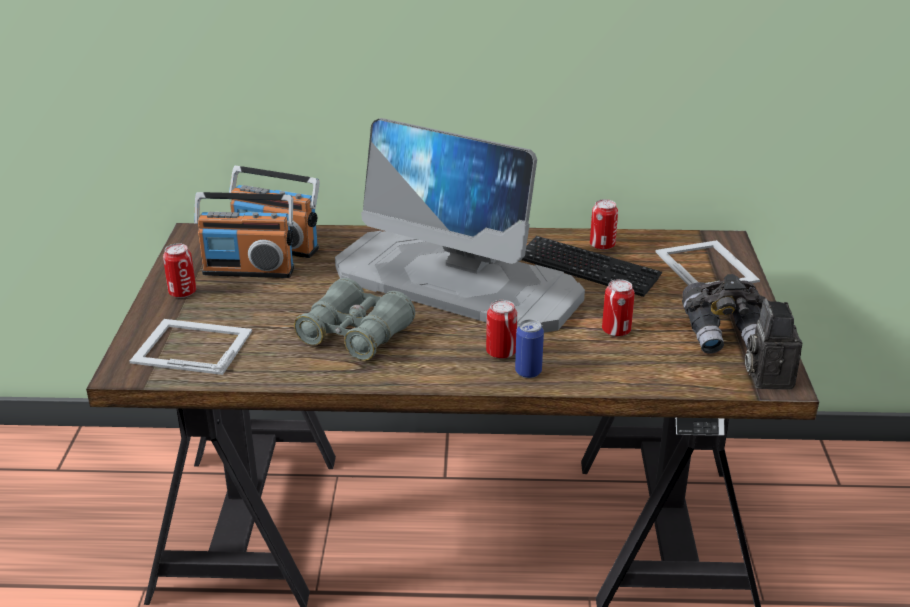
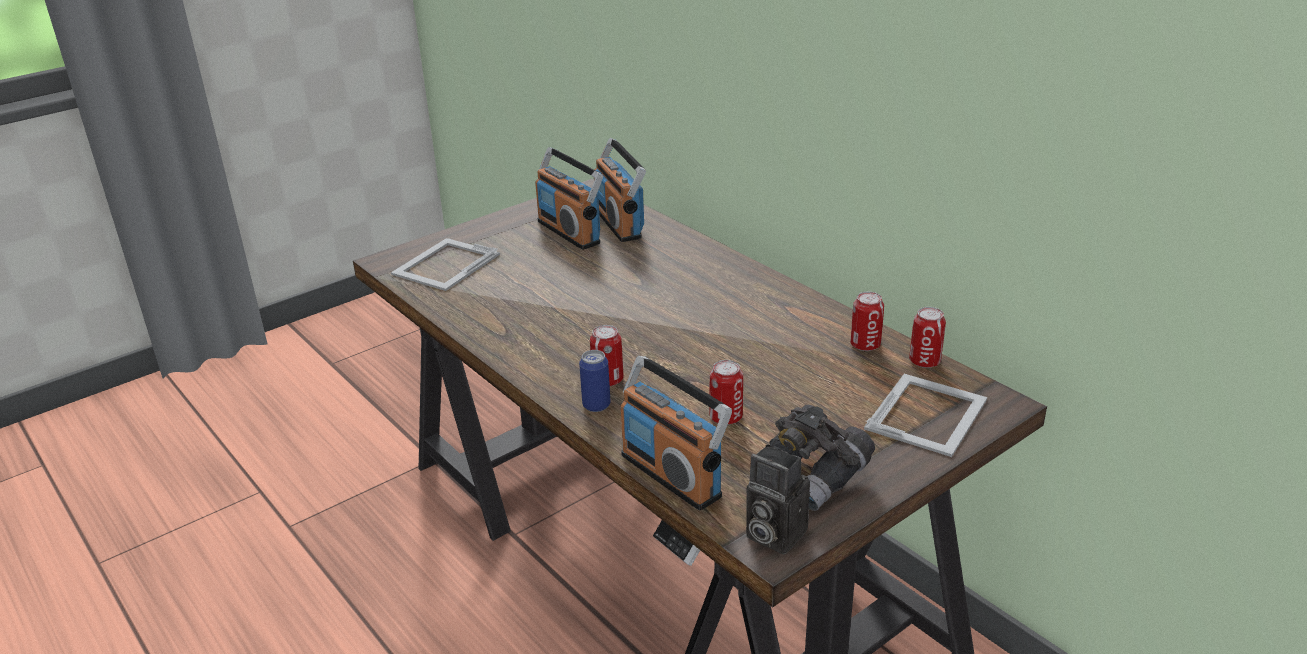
camera: 50 degrees right, 0 degrees up
(182, 292) = (505, 227): can -> can (924, 361)
(191, 346) = (444, 264): picture frame -> picture frame turned 120 degrees counterclockwise
(355, 335) = (543, 311): grey binoculars -> none
(458, 283) = (684, 313): monitor -> none
(587, 268) = (809, 357): keyboard -> none
(657, 381) = (672, 475): none -> radio
(767, 376) = (771, 534): camera -> camera turned 105 degrees counterclockwise

